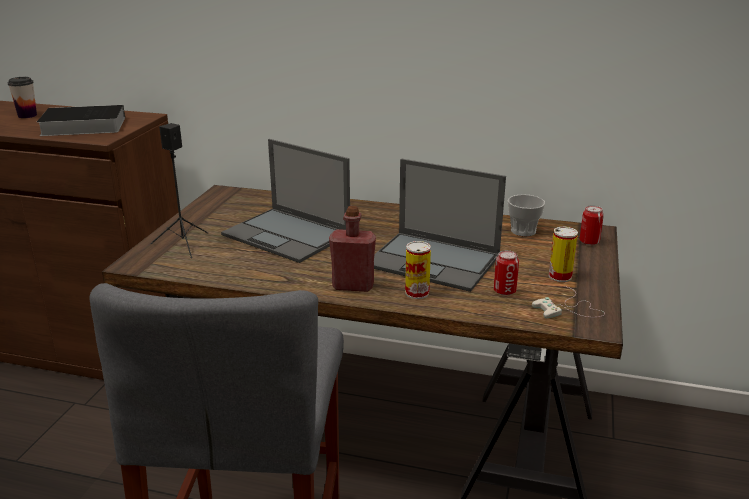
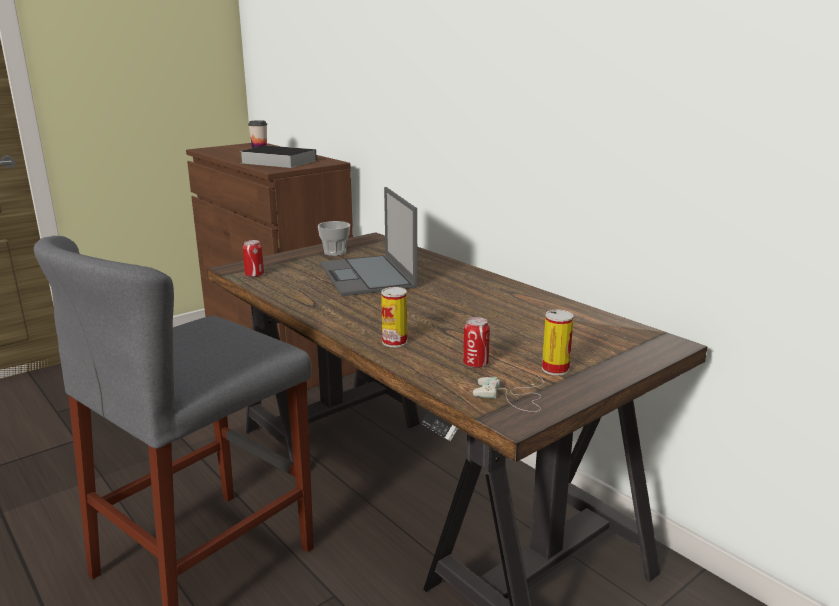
camera: 35 degrees right, 5 degrees down
(184, 244) = (284, 264): black speaker -> none
(353, 286) = (352, 322): red bottle -> none
(434, 261) = (453, 324): laptop -> none
(523, 231) = (586, 324): cup -> cup (335, 252)
(589, 242) = (645, 350): can -> can (254, 275)

